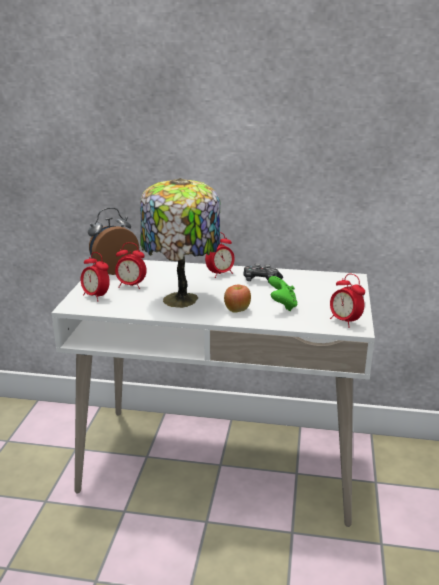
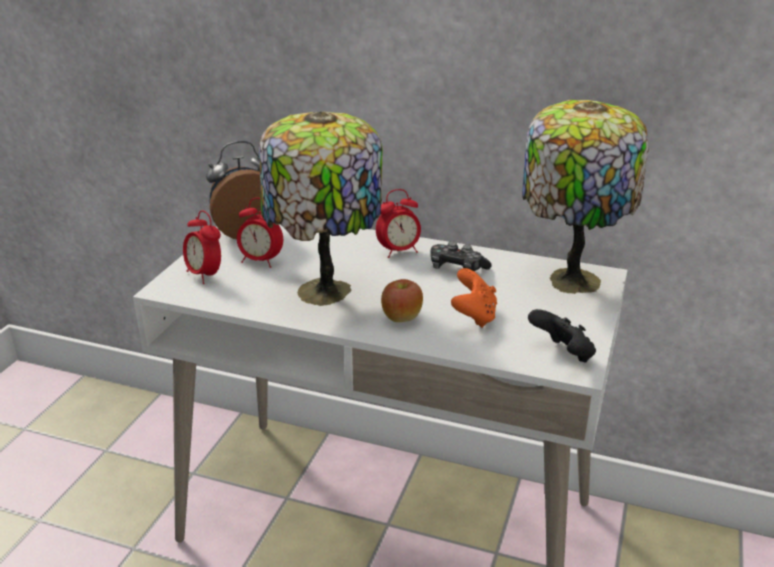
camera: 10 degrees right, 5 degrees up
(282, 305) = (474, 316): green game controller -> orange game controller
(334, 281) = (570, 278): none -> table lamp
(344, 321) = (562, 355): alarm clock -> black game controller

